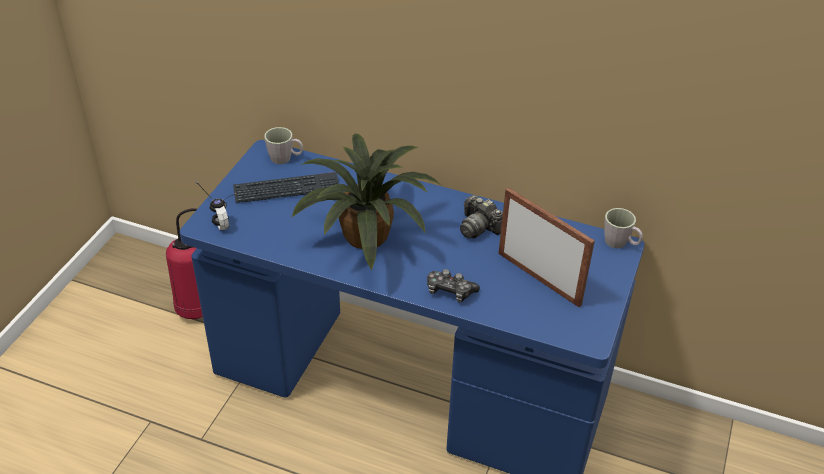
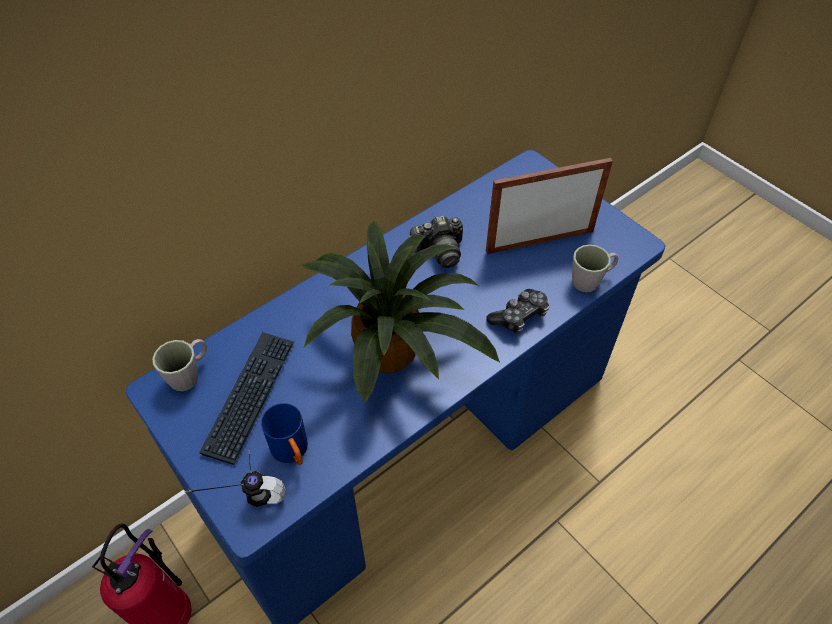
camera: 60 degrees left, 10 degrees up
(259, 224) = (292, 452): none -> blue mug
(620, 243) = (526, 165): grey mug -> grey mug (591, 280)

